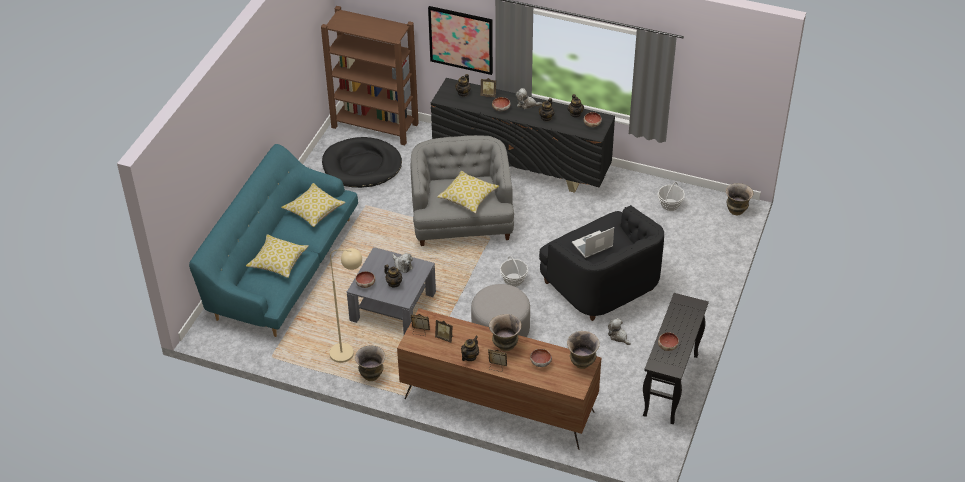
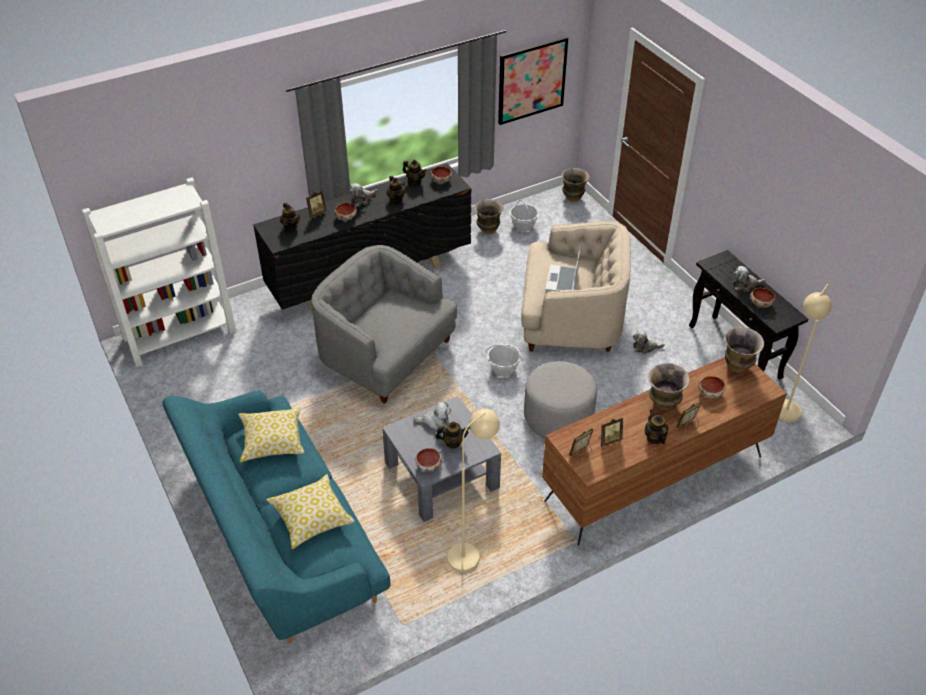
camera: 50 degrees left, 0 degrees up
(362, 166) = (221, 378): black dog bed -> none
(371, 375) = (519, 552): vase -> vase (488, 230)
(375, 125) = (180, 335): brown bookcase -> white bookcase
(461, 39) = (253, 170): picture -> picture (531, 80)
(468, 198) = (404, 318): pillow -> none
(601, 284) = (571, 318): black armchair -> beige armchair
(632, 443) = (783, 418): none -> beige floor lamp
(678, 329) = (745, 285): none -> plush toy

